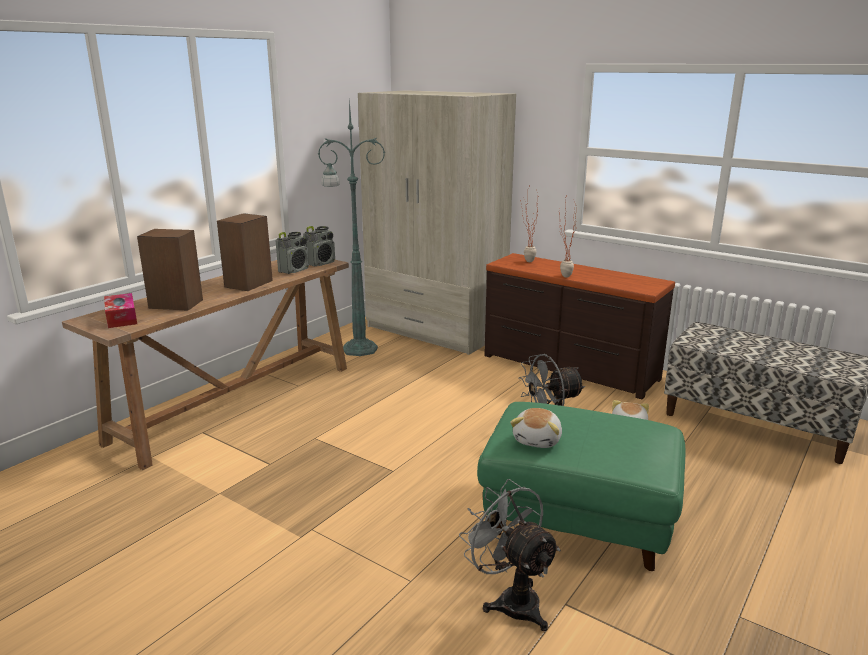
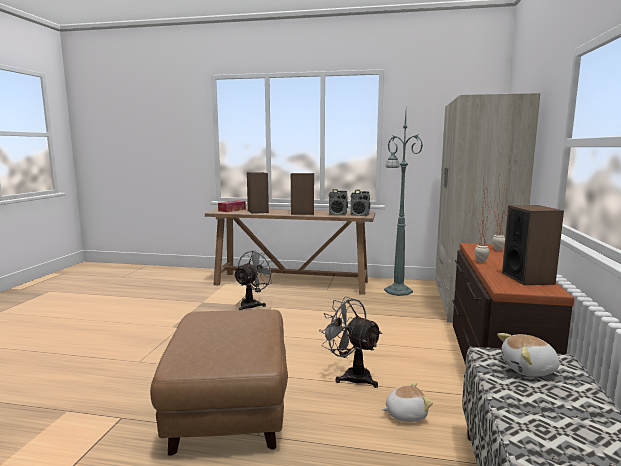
camera: 65 degrees right, 10 degrees down
(511, 600) = (124, 396): grey fan -> grey fan (252, 304)
(538, 440) = (209, 318): plush toy -> plush toy (529, 369)
(579, 518) = (230, 408): green ottoman -> brown ottoman
(624, 278) = (527, 278): none -> speaker

